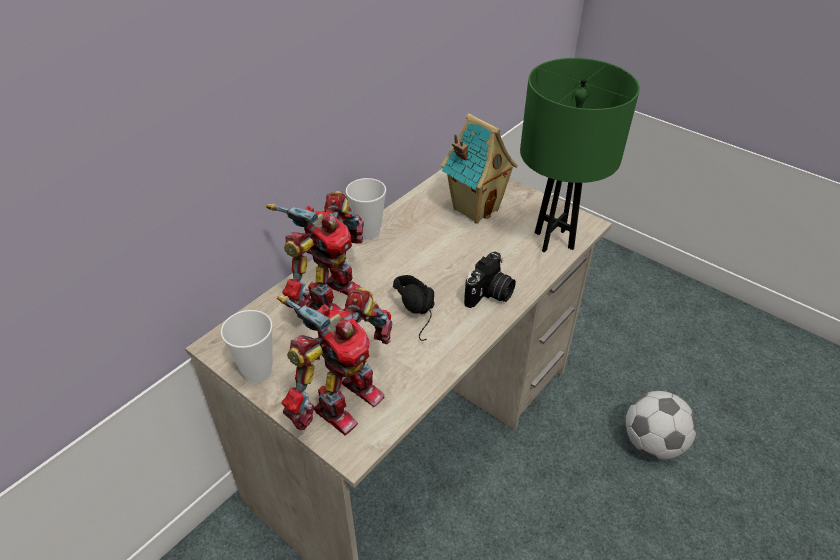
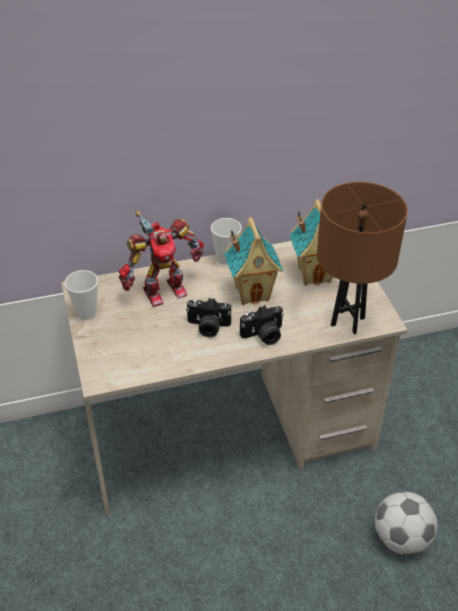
camera: 35 degrees right, 0 degrees up
(344, 401) = (117, 353): toy robot -> none
(422, 314) = (208, 327): black headphones -> camera
(432, 255) = (252, 293): none -> toy house
(553, 240) = (347, 321): green table lamp -> brown table lamp

